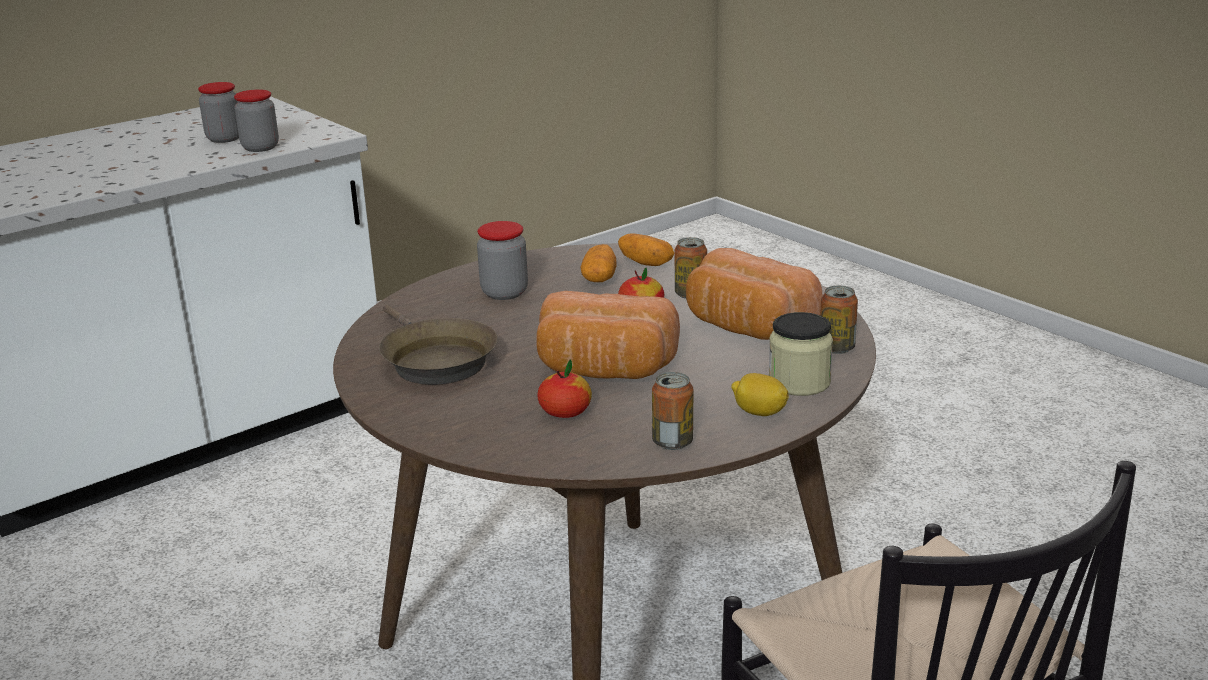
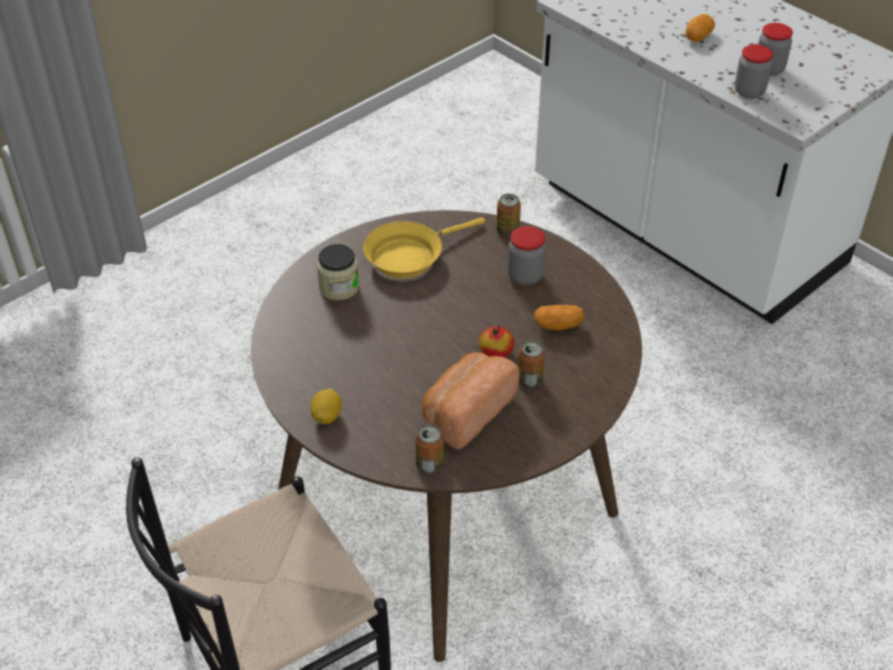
camera: 85 degrees right, 20 degrees up
(434, 361) = (409, 255): brown frying pan -> yellow frying pan
(565, 412) = (334, 322): apple -> none
(604, 370) = (393, 337): bread -> none
(646, 263) = (594, 351): potato -> potato (698, 36)
(672, 442) = (290, 373): can -> can (507, 231)
(799, 382) = (372, 439): jar -> jar (339, 287)

